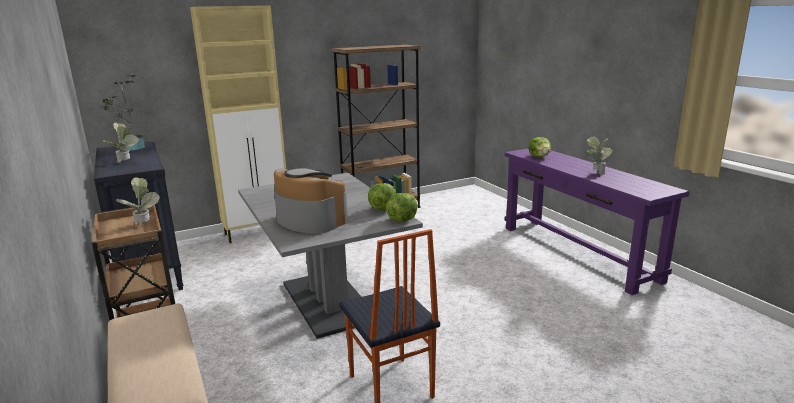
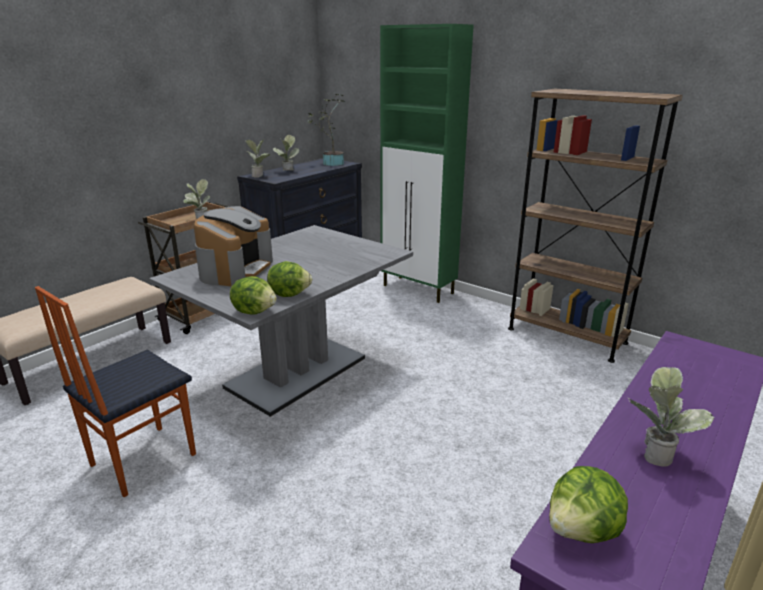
camera: 65 degrees right, 5 degrees up
(116, 171) = (259, 175): none -> potted plant
(258, 232) = (419, 289): beige cabinet -> green cabinet
(539, 157) = (685, 369): lettuce -> lettuce (582, 530)

